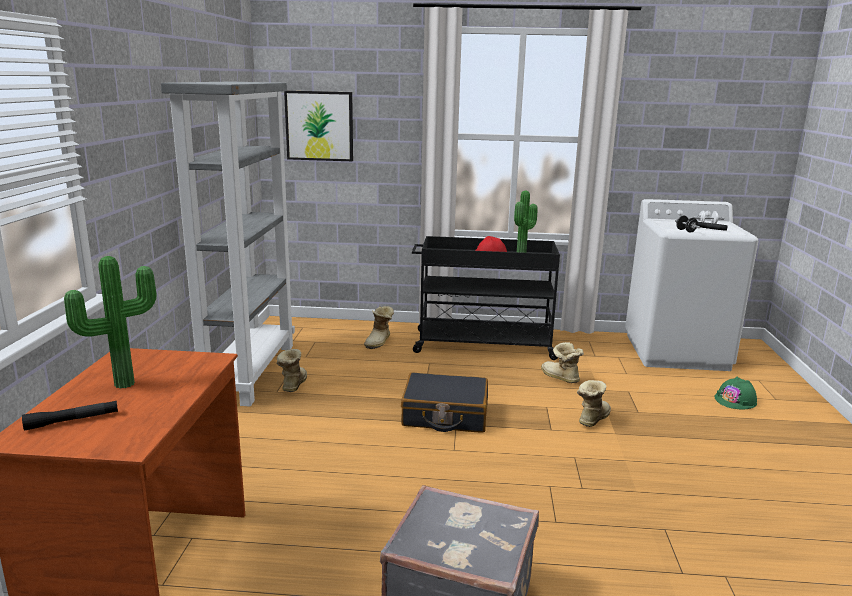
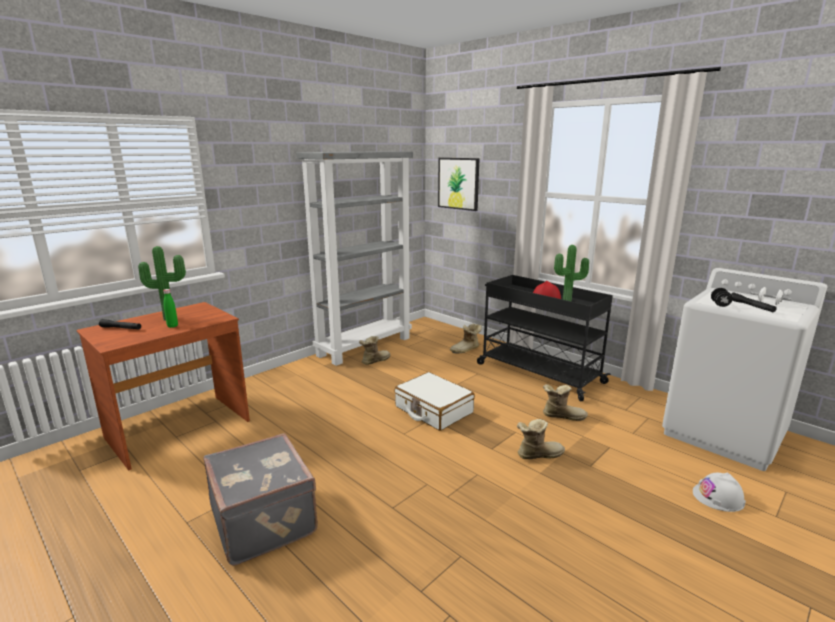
camera: 40 degrees right, 0 degrees up
(161, 391) = (172, 326): none -> green bottle
(445, 415) = (433, 410): black suitcase -> white suitcase
(559, 378) = (562, 416): boot -> boot turned 90 degrees clockwise
(735, 400) = (718, 497): green hard hat -> white hard hat

